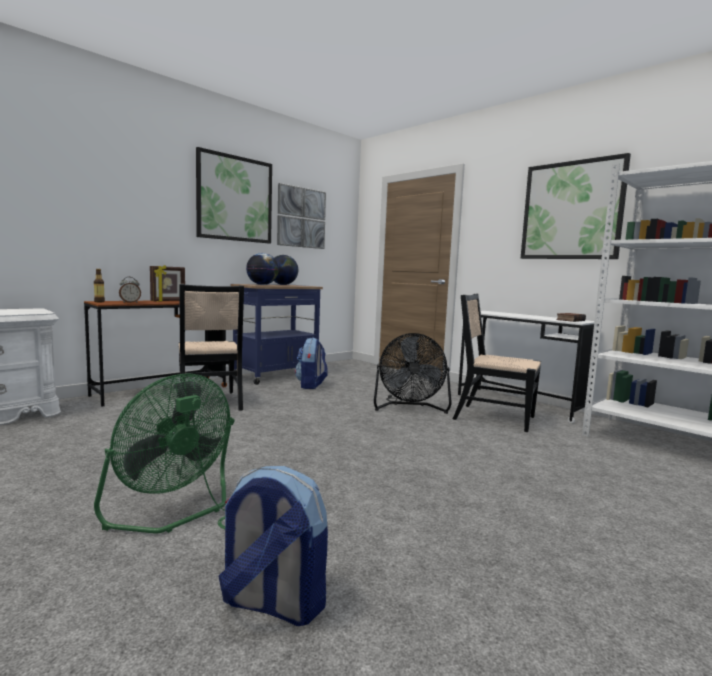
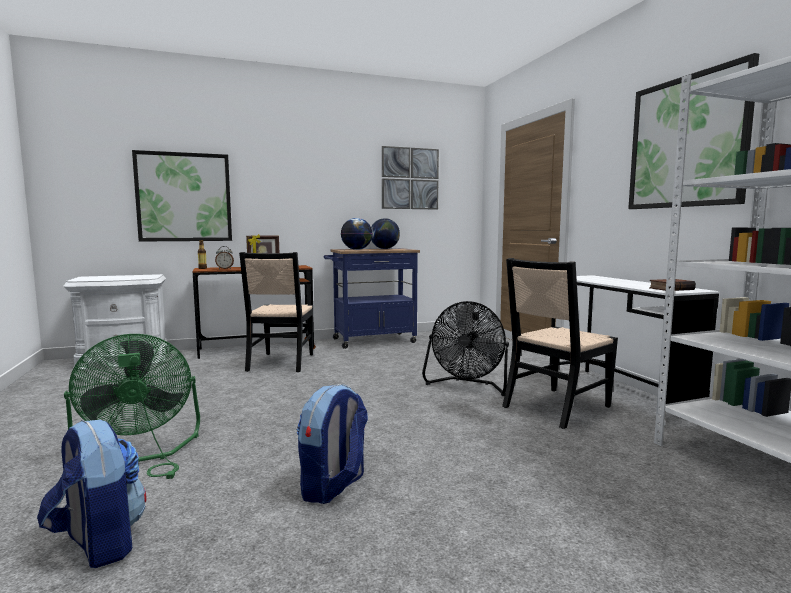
camera: 25 degrees right, 0 degrees up
(235, 199) = (334, 167): picture -> picture (184, 197)
(311, 385) = (395, 353): backpack -> backpack (333, 487)
(494, 418) = (556, 407): chair -> chair turned 90 degrees counterclockwise

